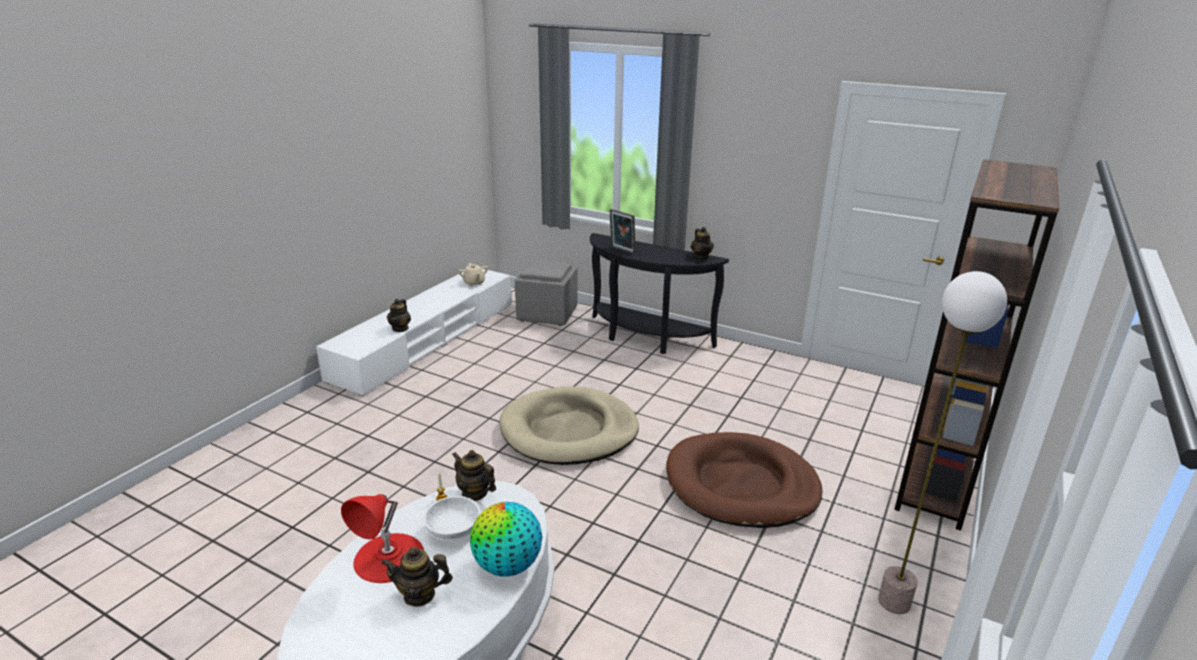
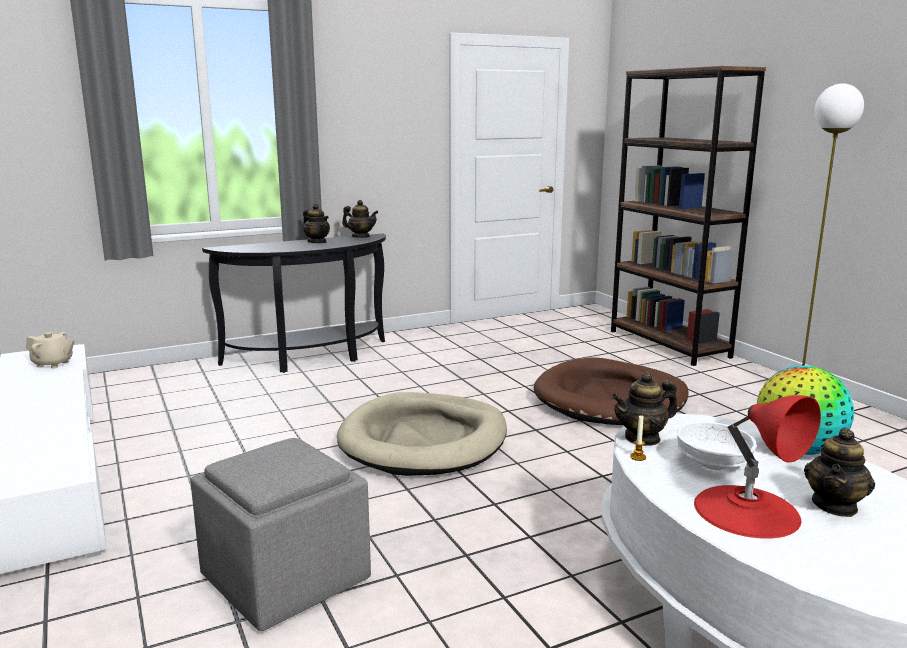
camera: 55 degrees left, 10 degrees down
(400, 328) = (68, 431): teapot -> teapot (317, 242)
(547, 314) = (157, 382): grey ottoman -> grey ottoman (283, 579)
(621, 250) = (278, 249): picture frame -> none

